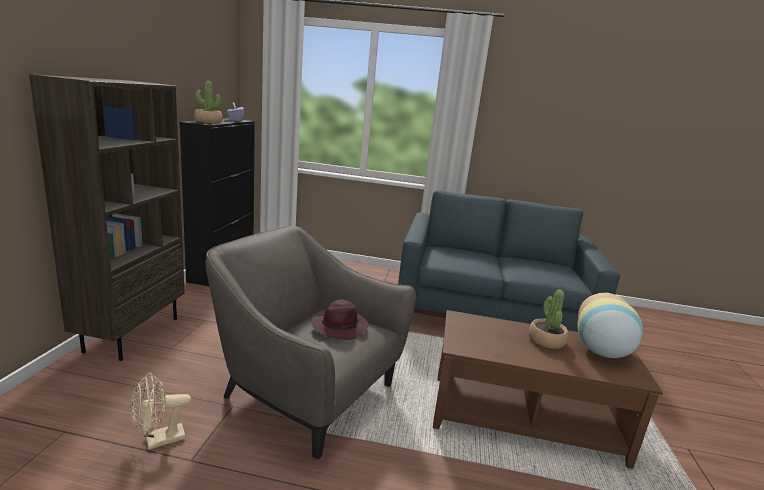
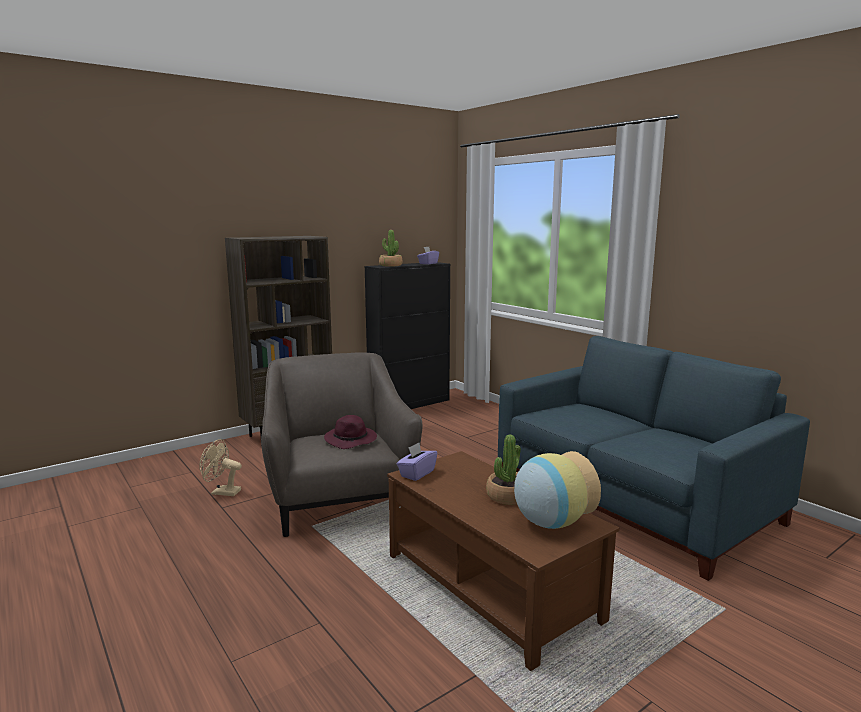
camera: 45 degrees right, 5 degrees down
(462, 343) = (417, 473): none -> purple tissue box

